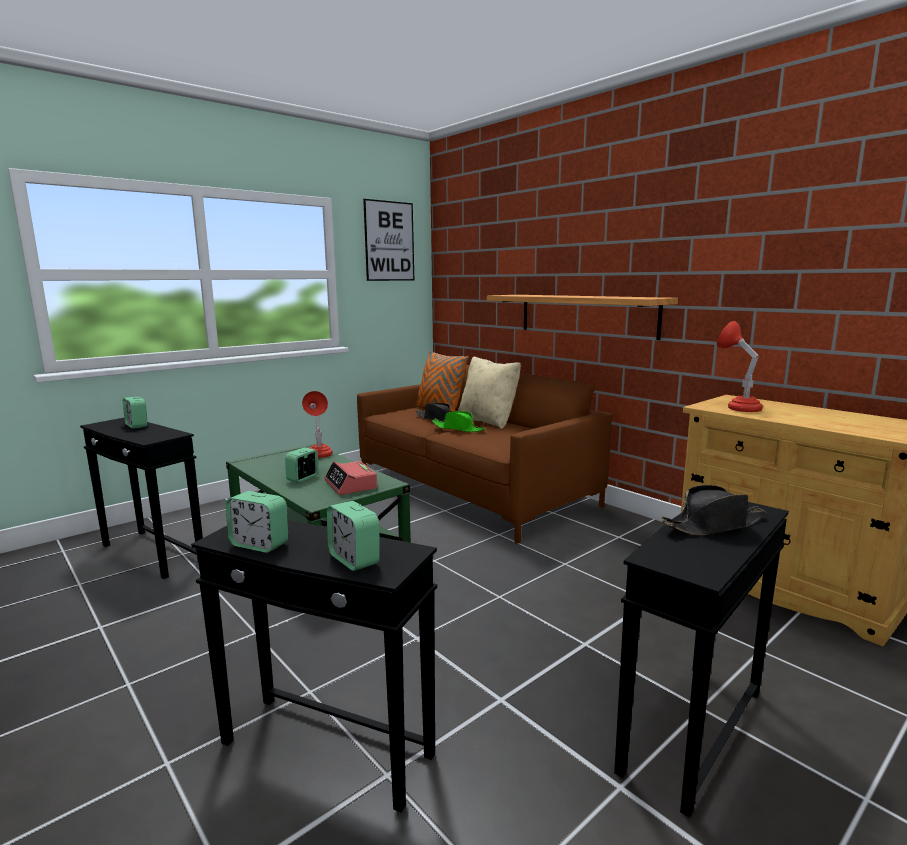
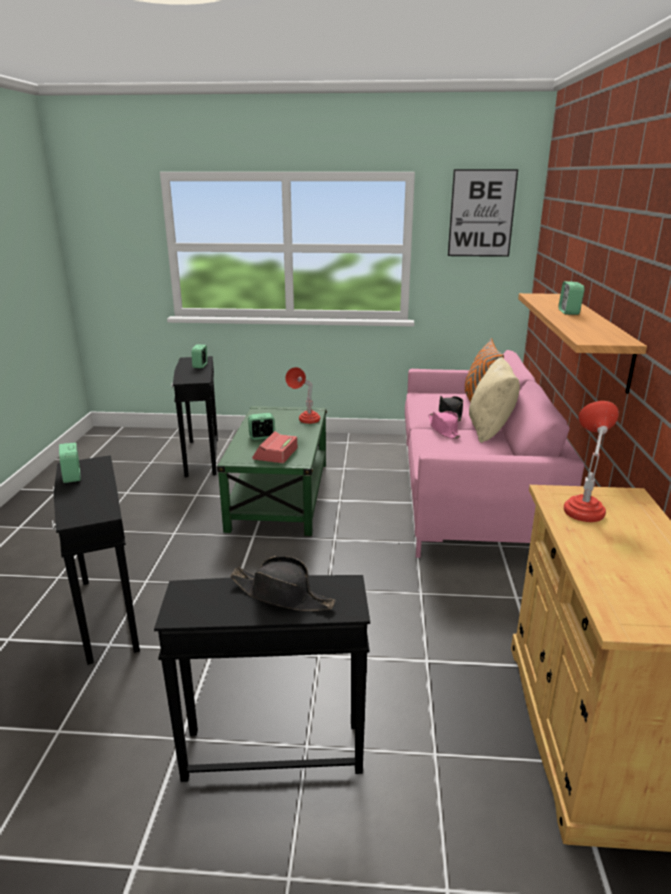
camera: 45 degrees right, 10 degrees up
(354, 559) = (79, 505): alarm clock -> alarm clock (568, 312)
(458, 429) = (443, 430): green hat -> pink hat
(473, 489) = (470, 493): brown sofa -> pink sofa

